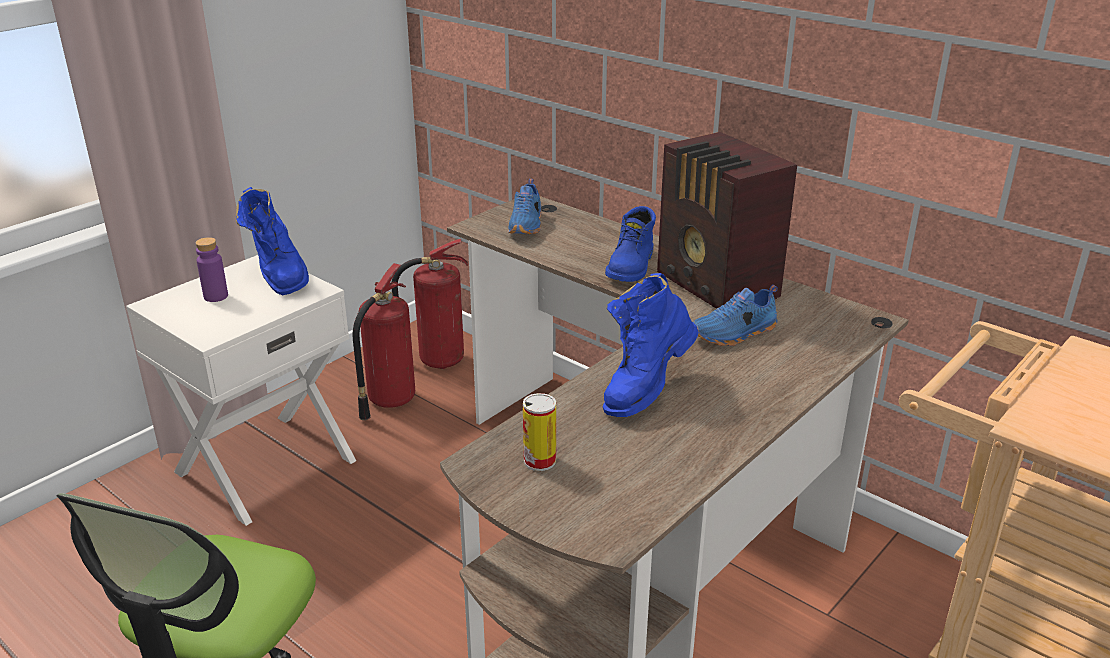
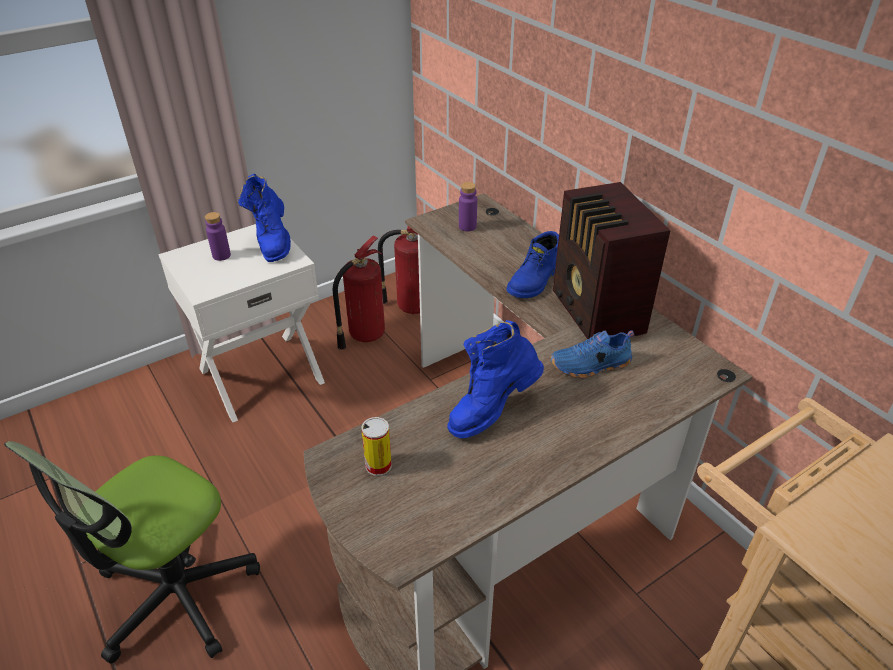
camera: 15 degrees right, 10 degrees up
(527, 225) = (467, 226): blue shoe -> purple bottle

